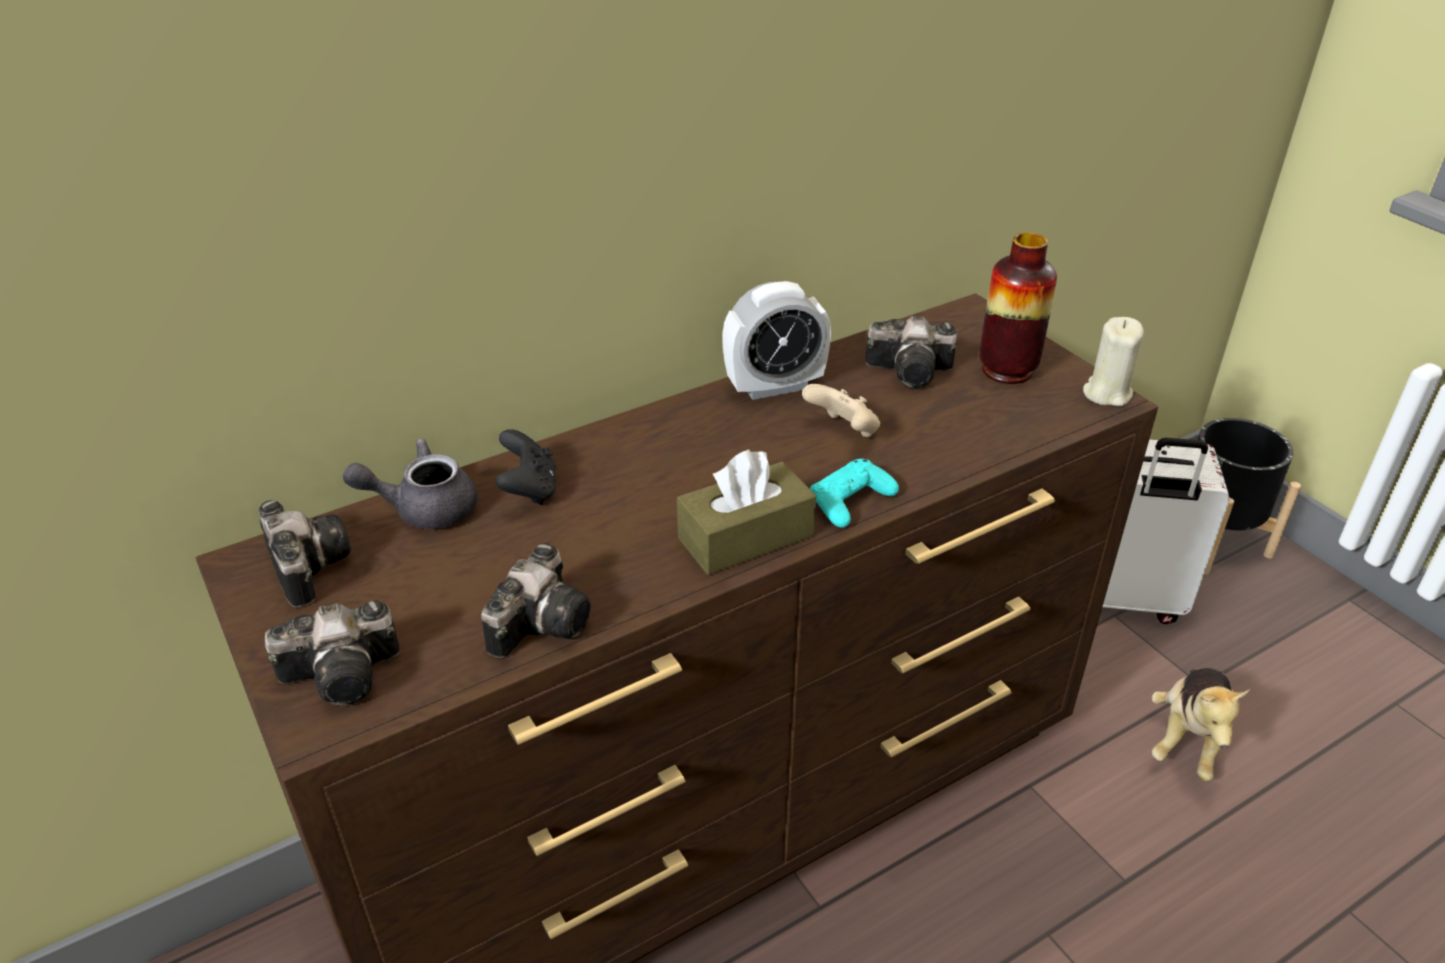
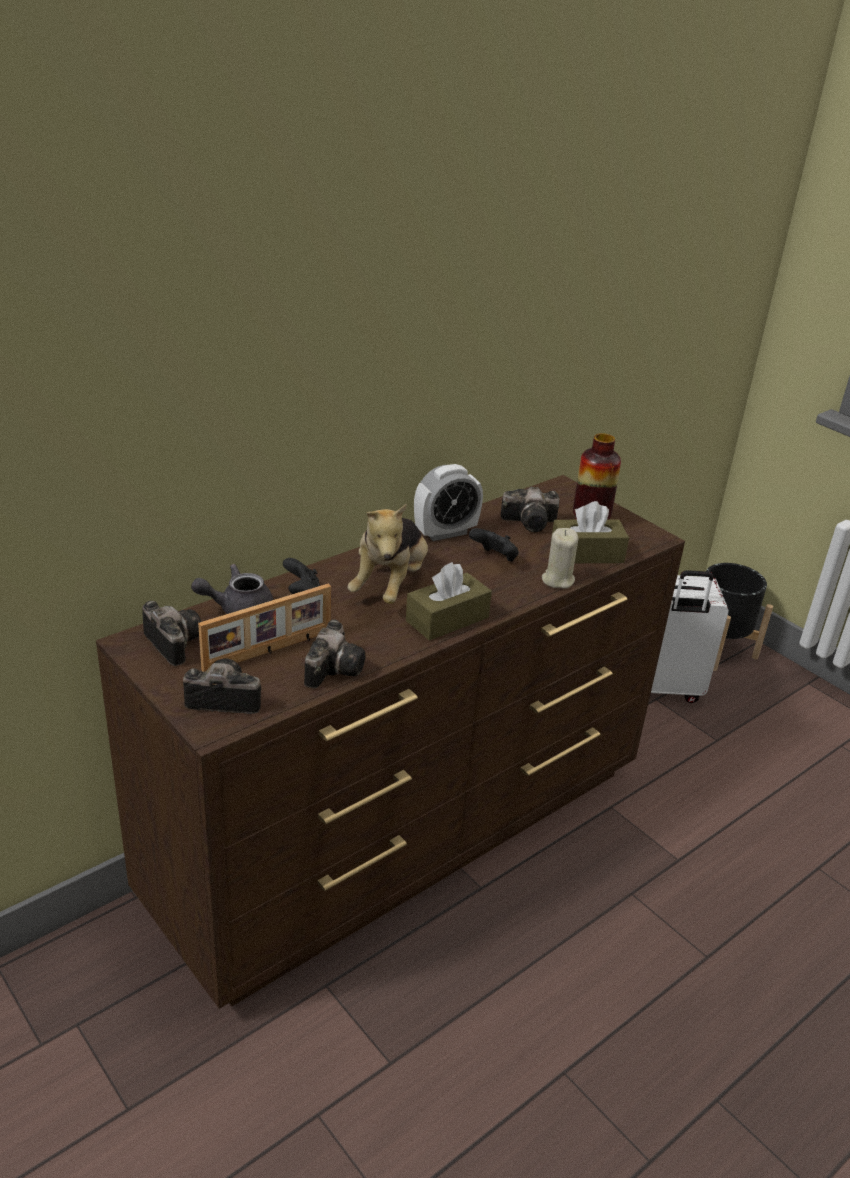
camera: 10 degrees left, 5 degrees down
(347, 673) = (221, 699): camera -> camera turned 150 degrees counterclockwise
(448, 587) = (269, 651): none -> picture frame
(843, 431) = (494, 558): beige game controller -> black game controller
(850, 501) = (507, 597): turquoise game controller -> none
(993, 426) = (586, 554): none -> brown tissue box
(1106, 393) = (653, 533): beige candle -> beige candle (557, 580)
(1188, 739) = (711, 773): plush toy -> plush toy (390, 585)

